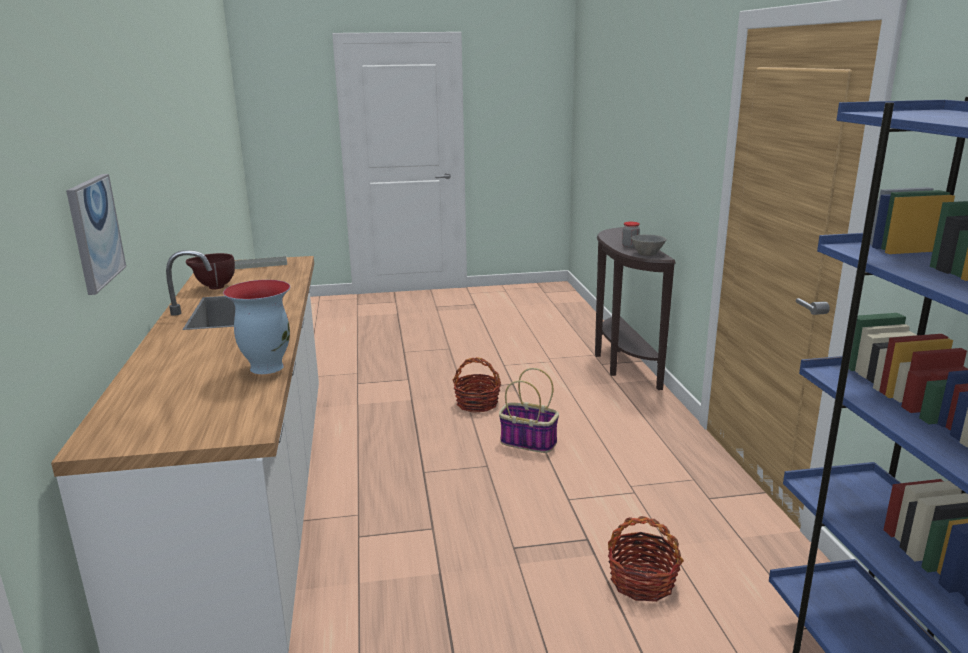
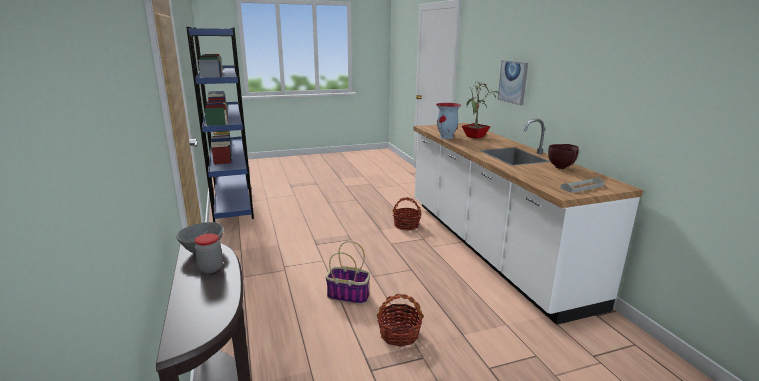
camera: 170 degrees right, 0 degrees up
(193, 366) = (476, 137): none -> potted plant
(642, 581) = (296, 232): basket -> basket (406, 225)

